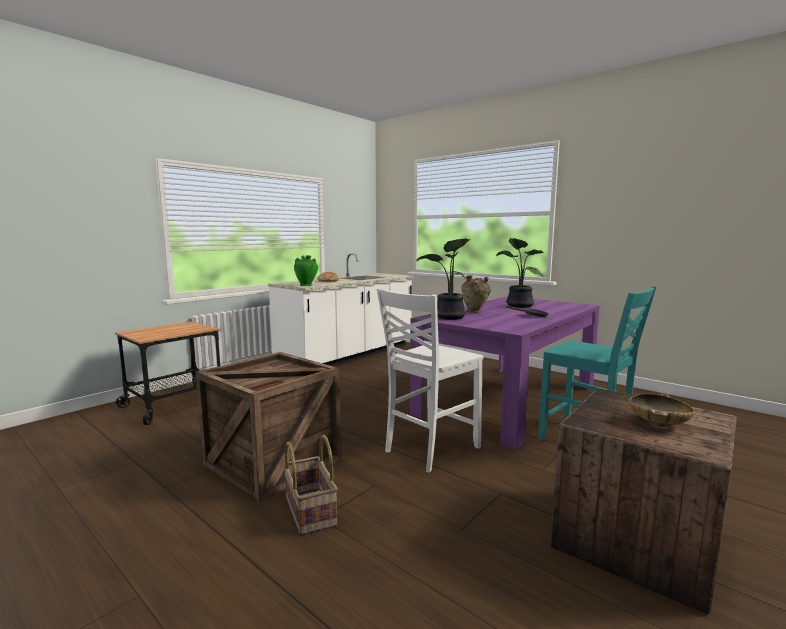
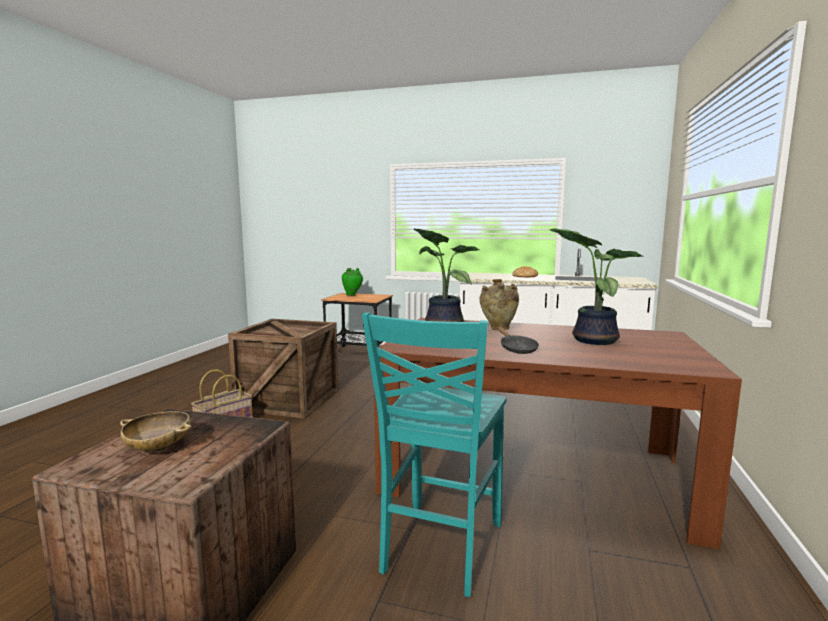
camera: 65 degrees right, 0 degrees up
(306, 285) = (473, 277): green vase -> green vase (352, 295)
(429, 449) = (344, 448): white chair -> none
(508, 399) = (535, 472): purple dining table -> brown dining table

